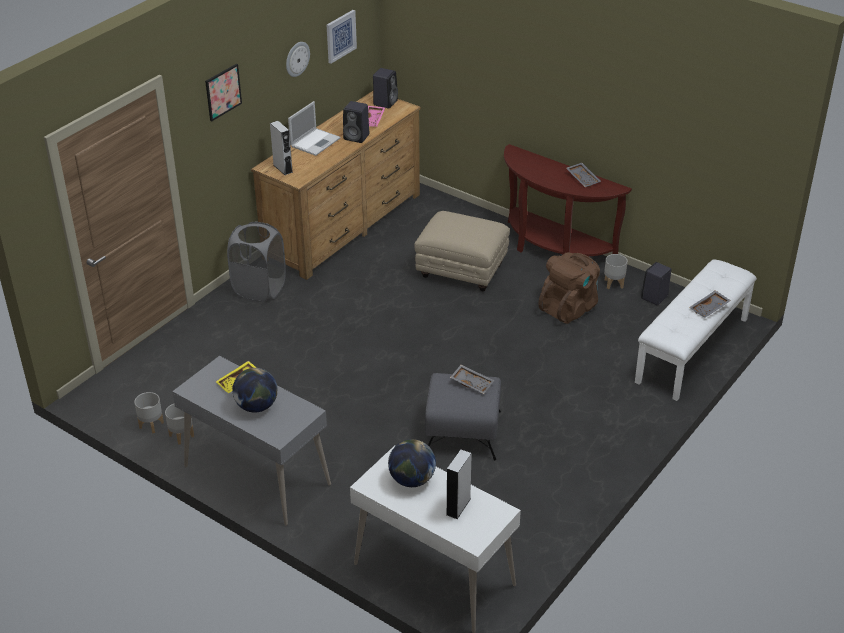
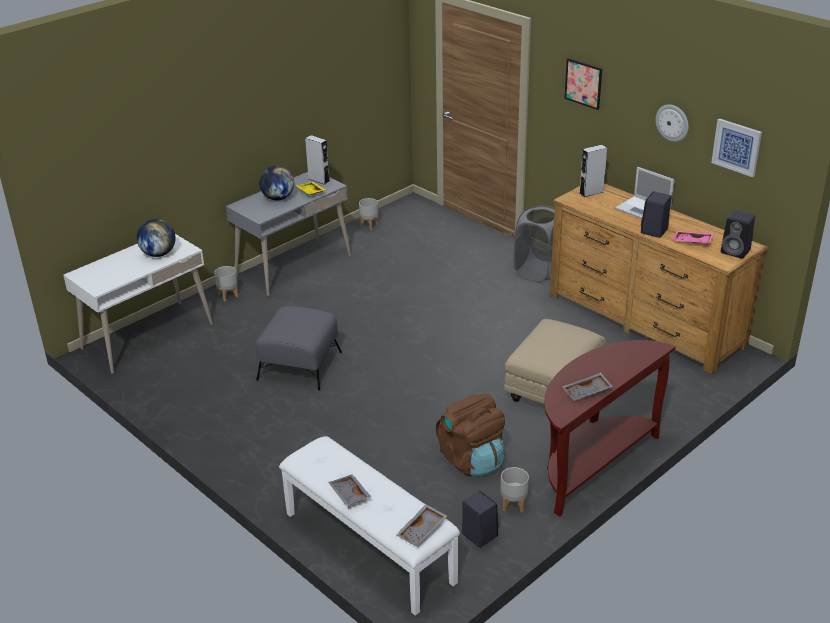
camera: 100 degrees right, 5 degrees down
(181, 436) = (352, 236): grey planter -> grey planter (228, 295)
(458, 506) = (117, 270): grey speaker -> grey speaker (319, 180)
(472, 383) = (304, 328): grey tray -> grey tray (422, 531)

